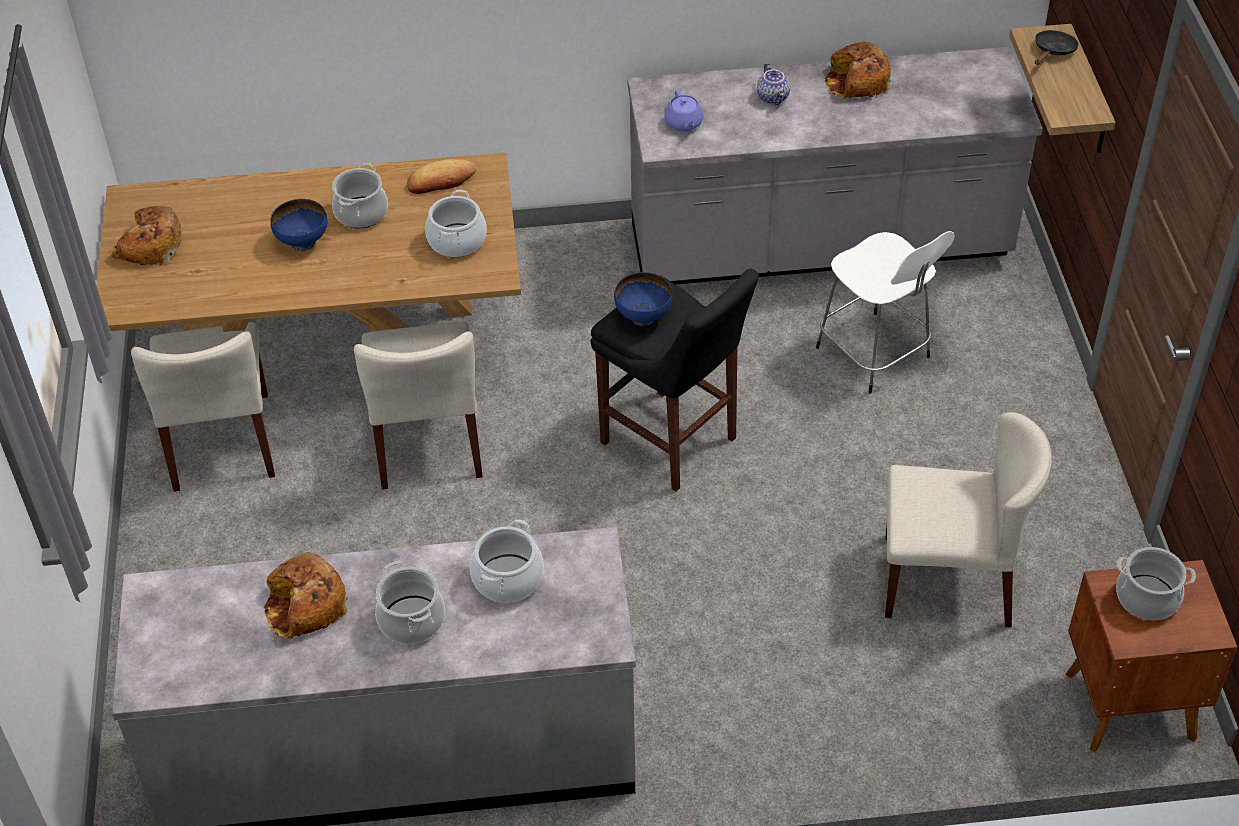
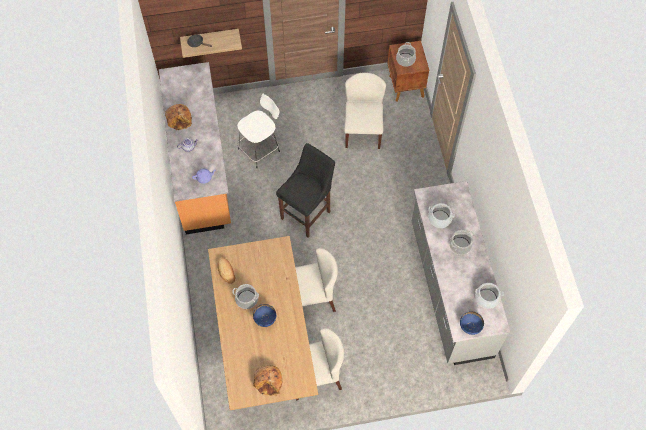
camera: 95 degrees left, 15 degrees up
(305, 606) = (459, 279): bread -> none
(457, 241) = (263, 261): cooking pot -> cooking pot (486, 298)
(643, 317) = (302, 194): blue bowl -> blue bowl (470, 327)
(819, 247) = (201, 167): grey counter -> orange counter

